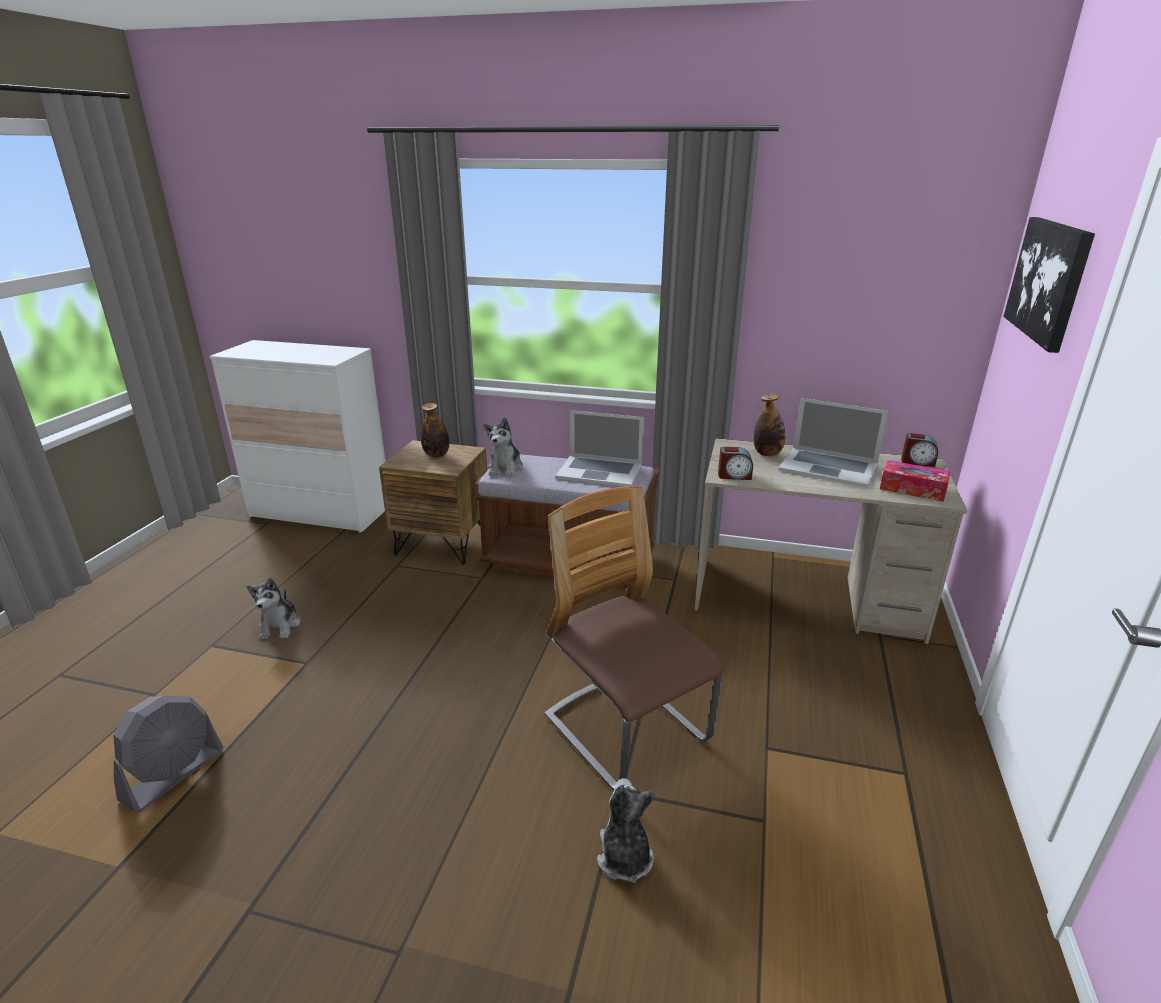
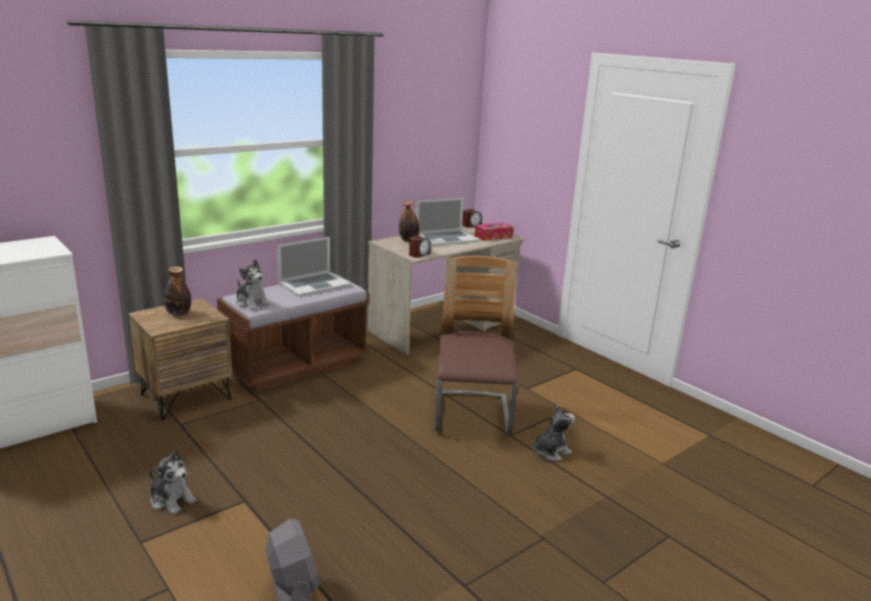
camera: 55 degrees left, 5 degrees down
(624, 857) = (550, 452): plush toy -> plush toy turned 120 degrees clockwise
(626, 730) = (471, 415): chair -> chair turned 90 degrees clockwise
(1048, 280) = (526, 115): picture -> none

